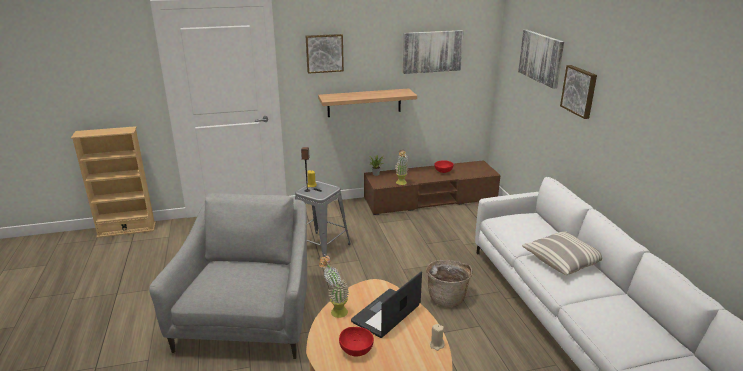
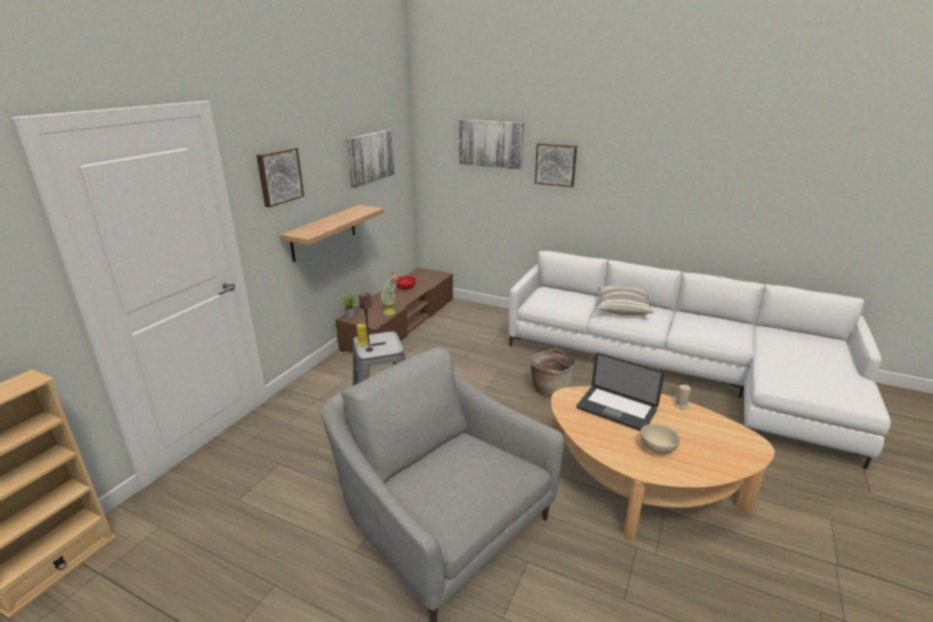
camera: 50 degrees left, 0 degrees up
(335, 311) = (585, 434): potted plant -> none
(356, 349) = (656, 448): red bowl -> beige bowl
(386, 314) = (616, 409): laptop -> laptop turned 45 degrees counterclockwise

